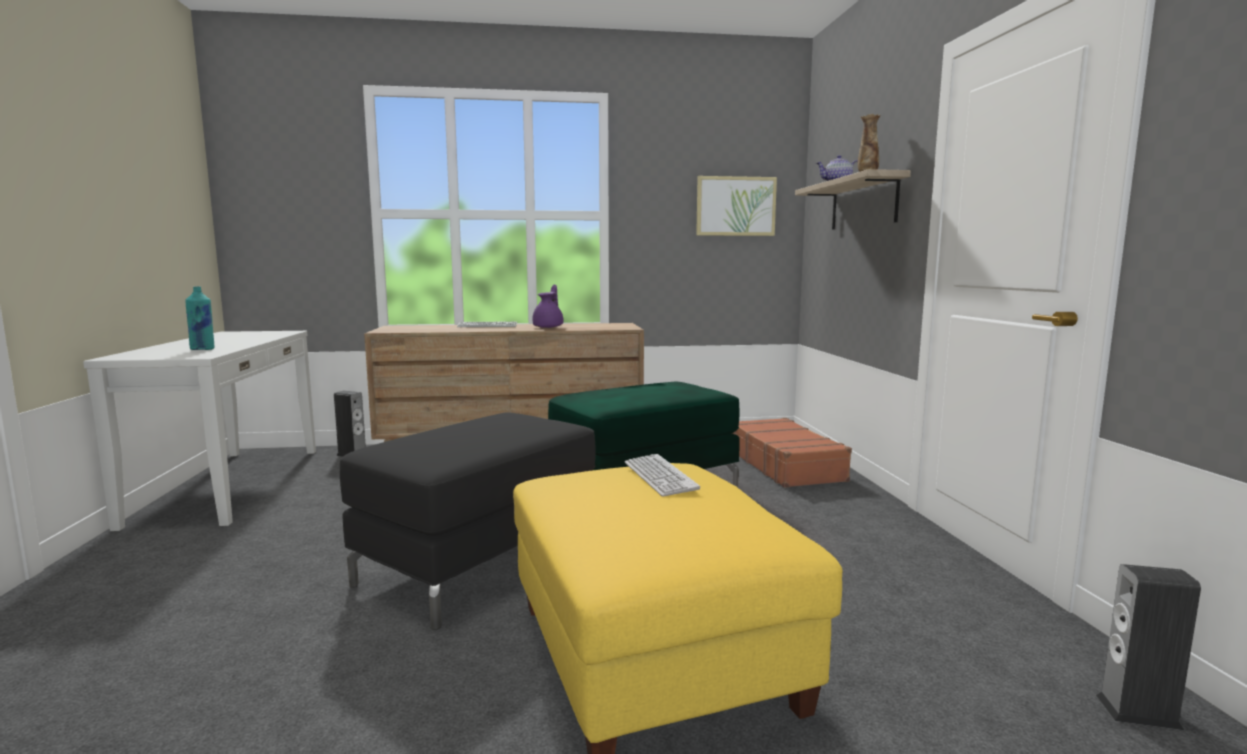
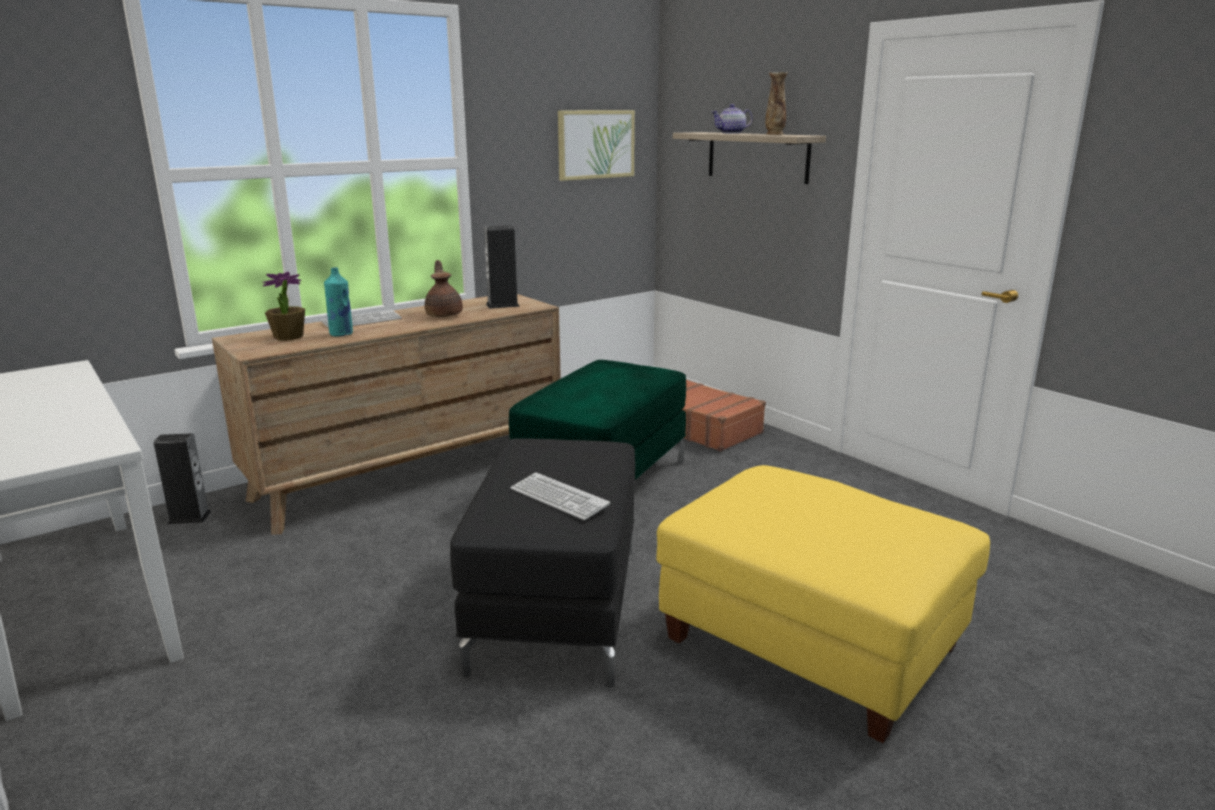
camera: 30 degrees left, 10 degrees up
(203, 349) = (64, 432): turquoise bottle -> turquoise bottle (341, 334)
(423, 328) = (288, 337): none -> potted plant
(549, 327) = (444, 314): purple teapot -> brown teapot
(659, 476) = (788, 489): keyboard -> keyboard (559, 498)
(1138, 712) = (1095, 576): speaker -> speaker (502, 305)

